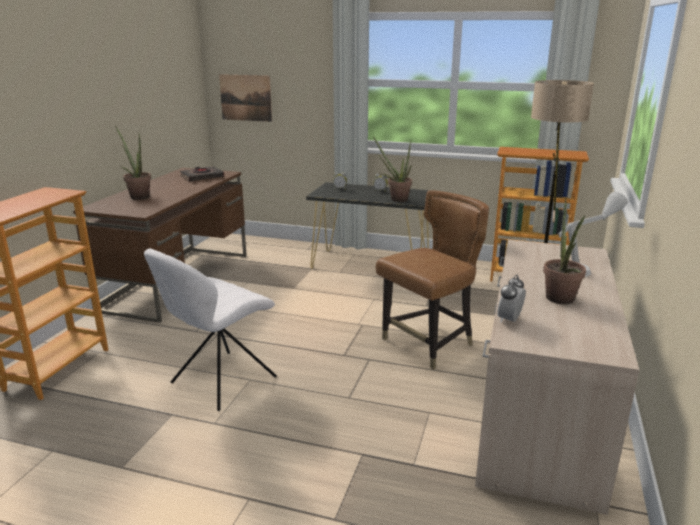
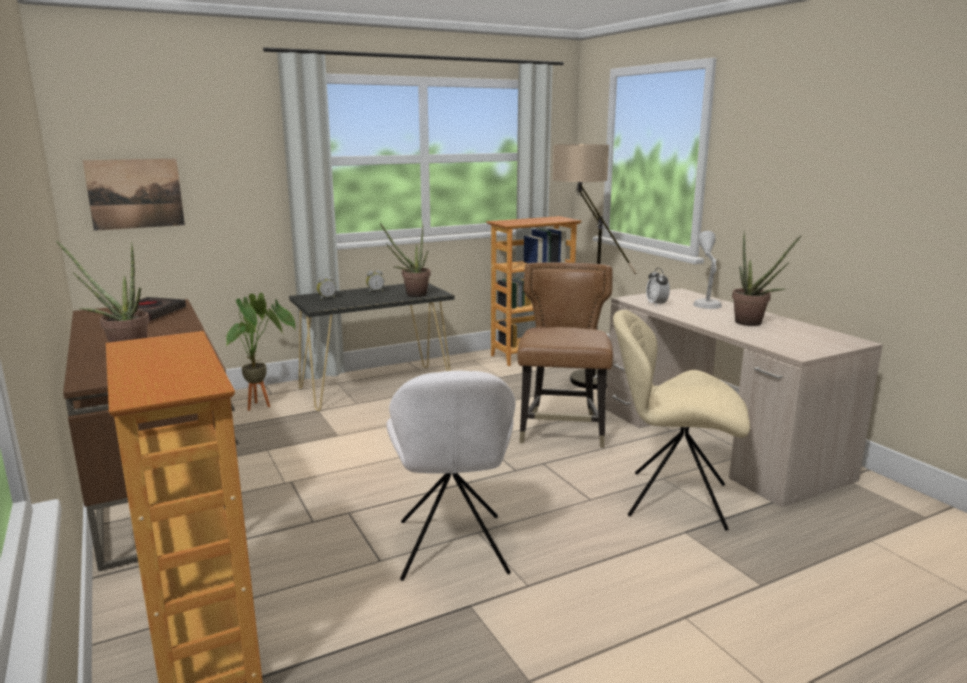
camera: 45 degrees left, 5 degrees down
(292, 255) = (263, 405): none -> potted plant
(403, 429) = (672, 499): none -> beige chair
(509, 320) = (764, 343): alarm clock -> alarm clock (656, 304)

